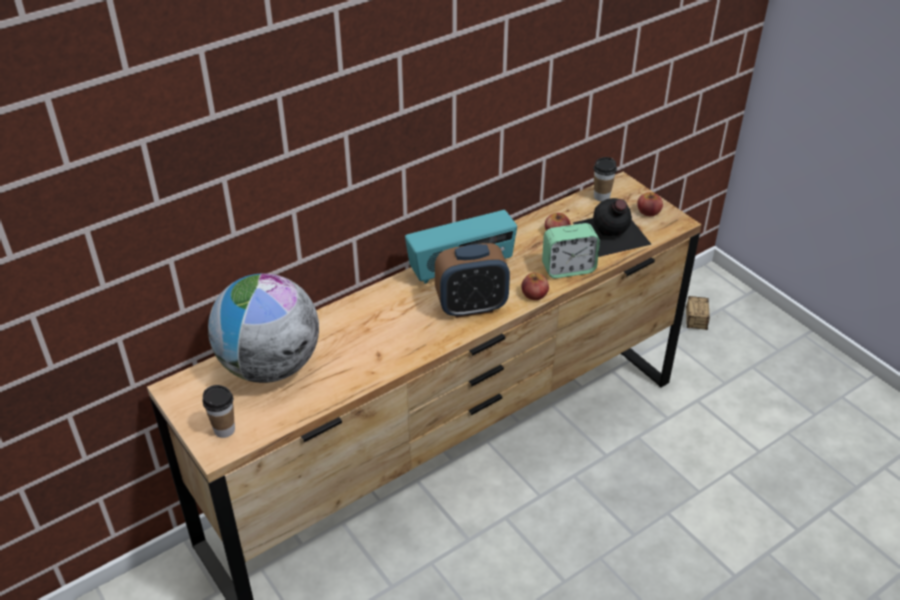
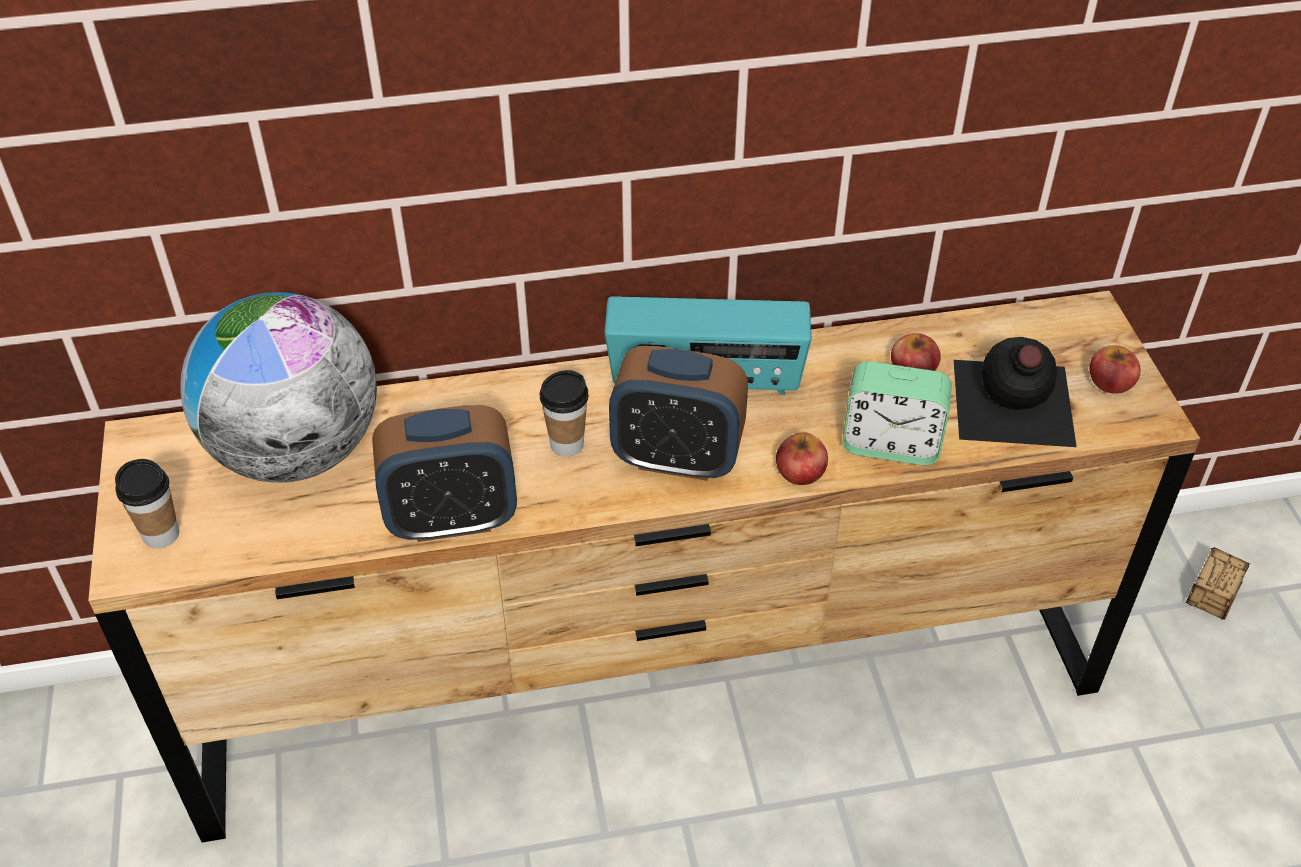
camera: 25 degrees right, 5 degrees up
(377, 370) = (452, 518): none -> alarm clock
(601, 196) = (1038, 327): cup -> cup (567, 444)

